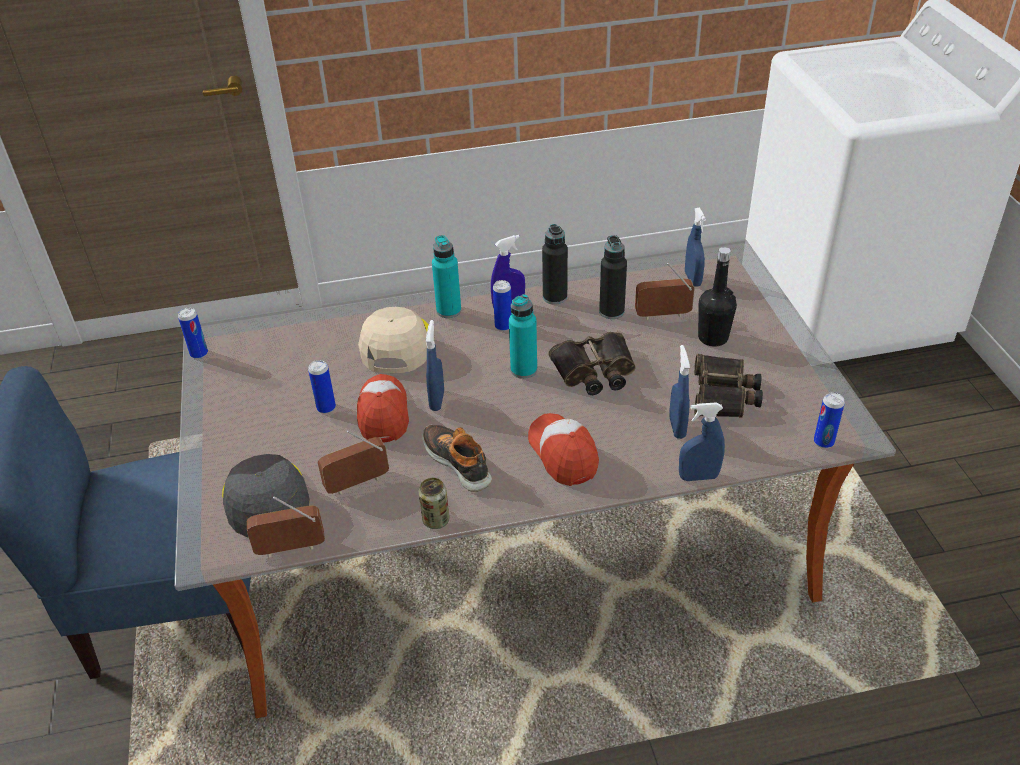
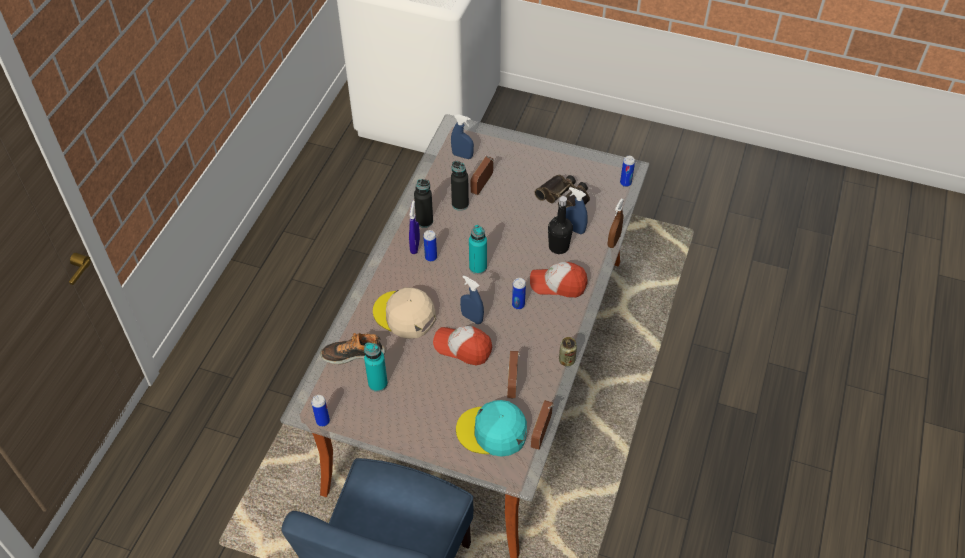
camera: 60 degrees left, 10 degrees up
(265, 498) = (492, 432): grey cap -> turquoise cap
(326, 408) = (435, 373): can -> can (518, 305)
(448, 310) = (392, 275): turquoise bottle -> turquoise bottle (378, 383)
(458, 462) = (530, 331): shoe -> shoe (353, 354)
(594, 372) = (505, 238): binoculars -> none
(698, 477) = (613, 241): blue spray bottle -> brown spray bottle
(713, 338) = (518, 176): black bottle -> black bottle (558, 247)

